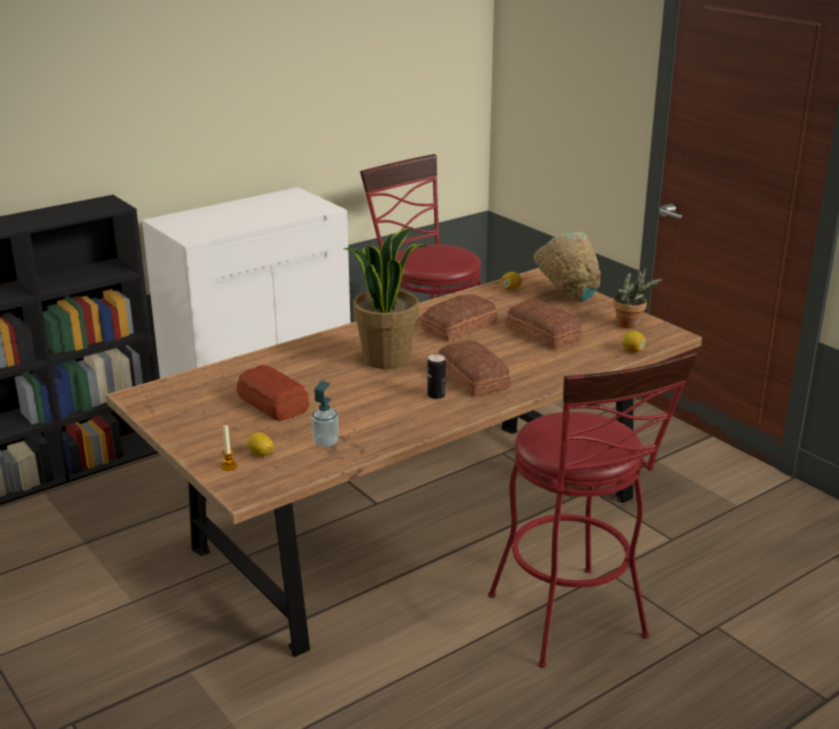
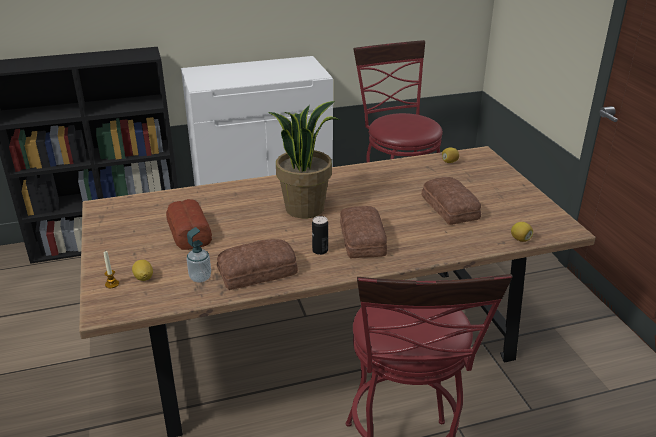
camera: 20 degrees right, 5 degrees up
(461, 326) = (385, 189): bread -> bread (258, 272)
(567, 295) = (494, 175): turquoise bowl -> none
(631, 325) = (534, 213): potted plant -> none

